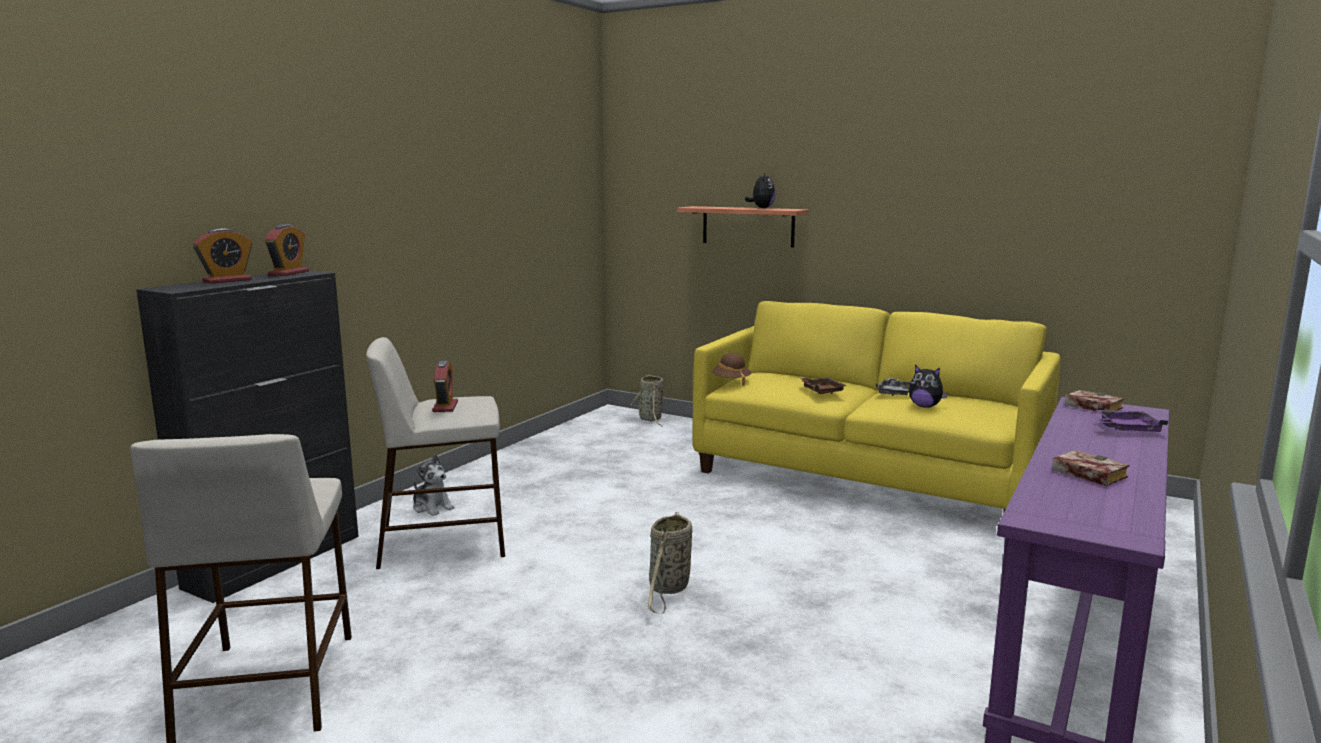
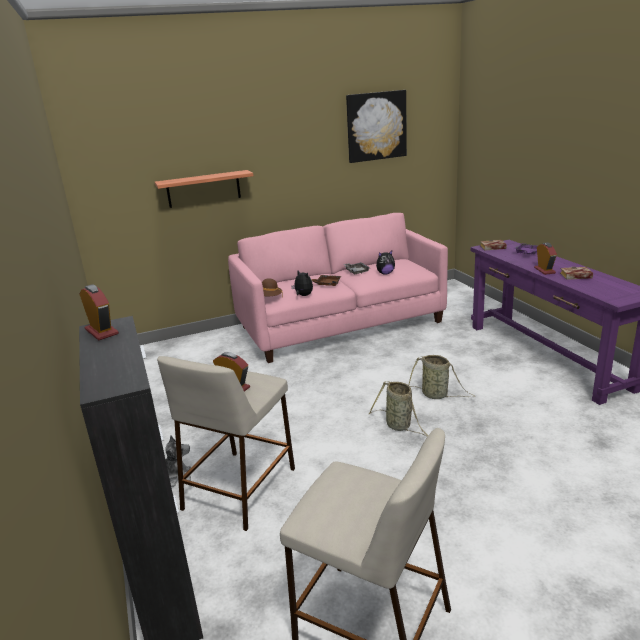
camera: 50 degrees left, 10 degrees up
(227, 280) = (103, 359): alarm clock -> alarm clock (544, 270)
(651, 419) = (161, 348): basket -> basket (436, 395)
(761, 208) = (217, 174): plush toy -> plush toy (303, 295)
(867, 475) = (340, 324): yellow sofa -> pink sofa
(1040, 168) = (376, 126): none -> picture

